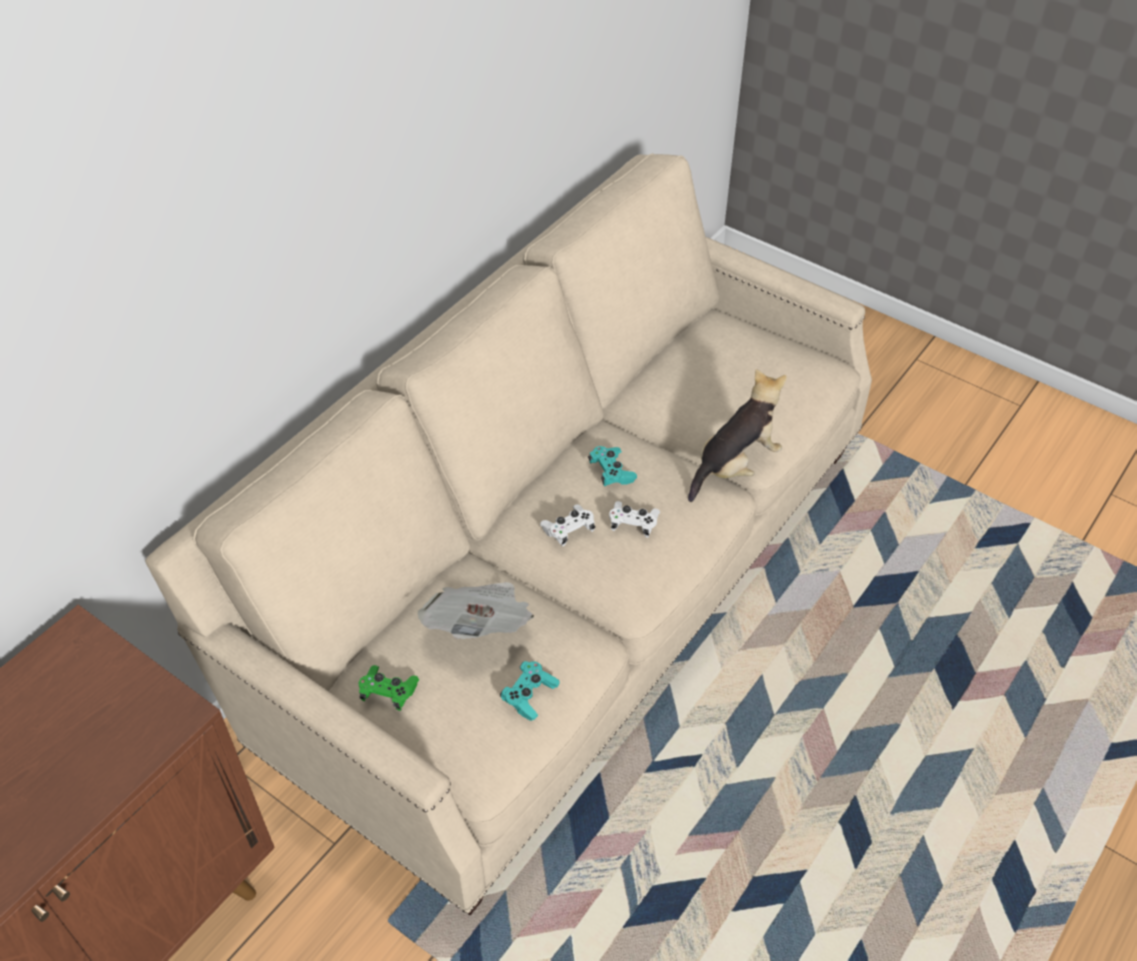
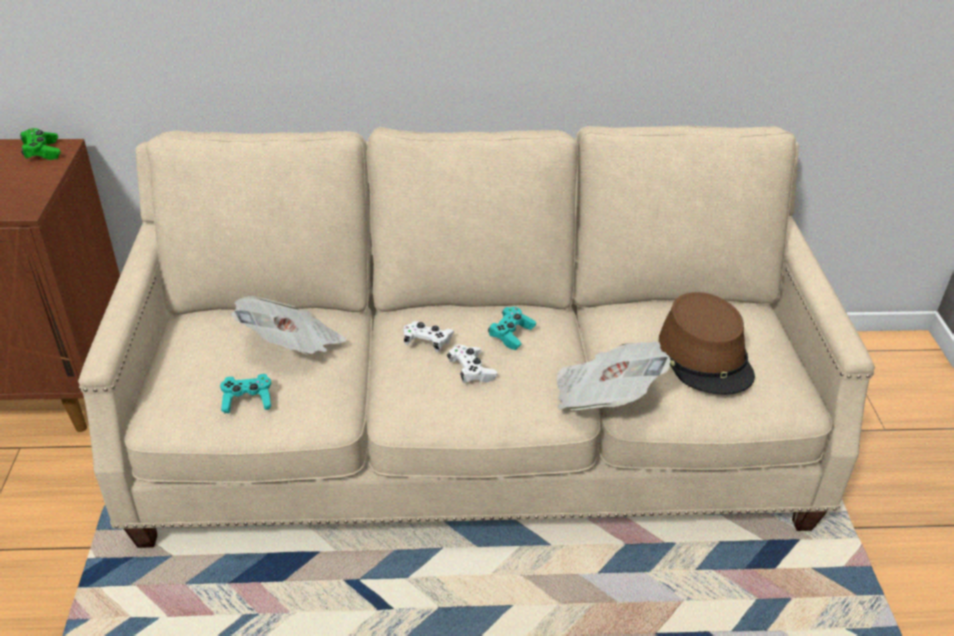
camera: 50 degrees right, 10 degrees down
(388, 692) = (193, 335): green game controller -> green game controller (42, 152)
(735, 465) = (604, 397): plush toy -> newspaper
(747, 381) = (705, 357): none -> brown hat

